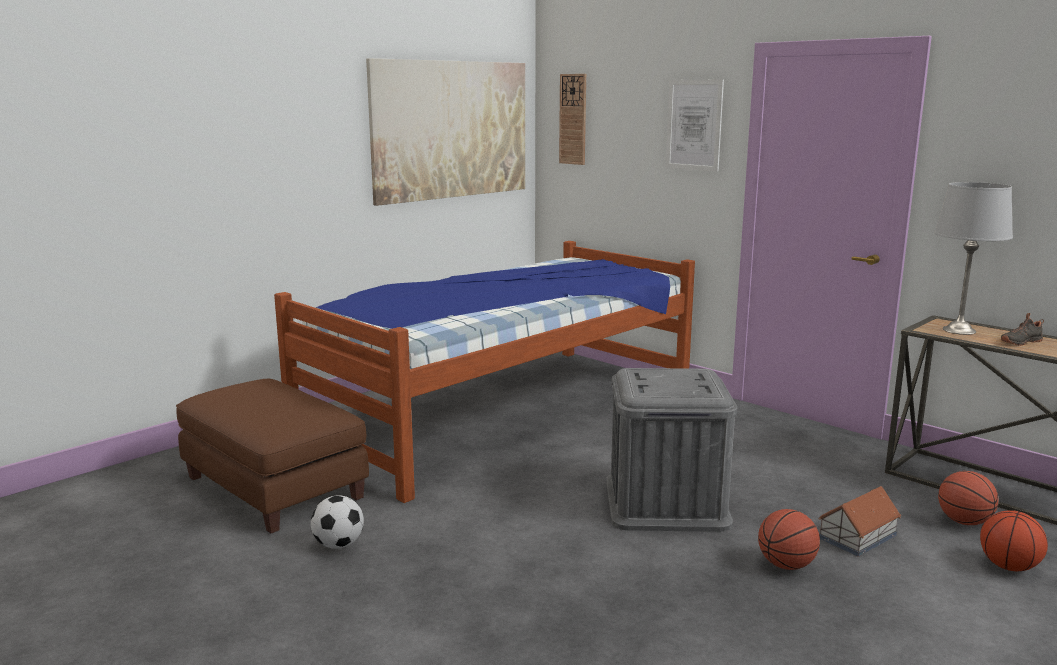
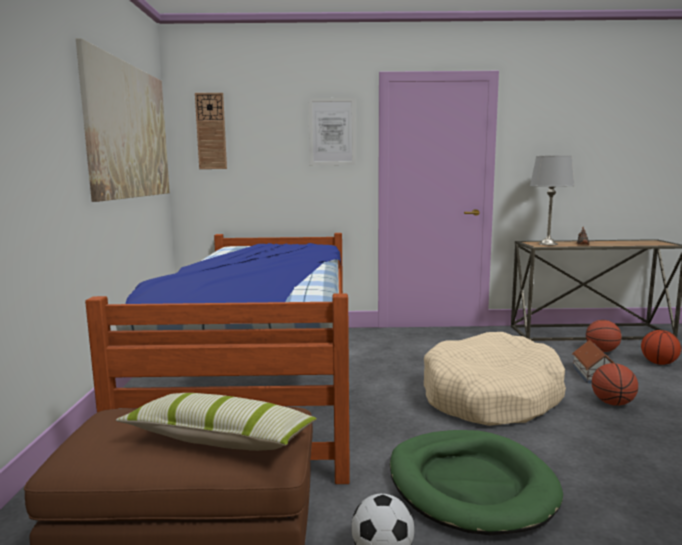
camera: 45 degrees left, 5 degrees down
(271, 414) = (221, 439): none -> pillow
(476, 544) = (470, 485): none -> green dog bed
(666, 502) = (490, 397): grey storage box -> beige dog bed

